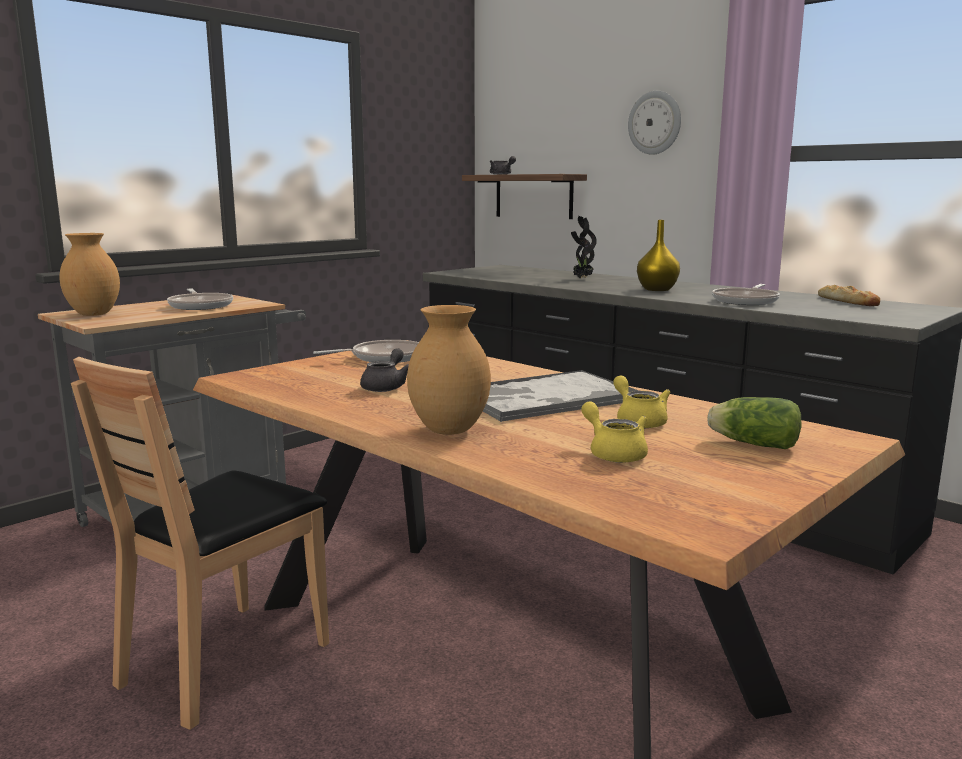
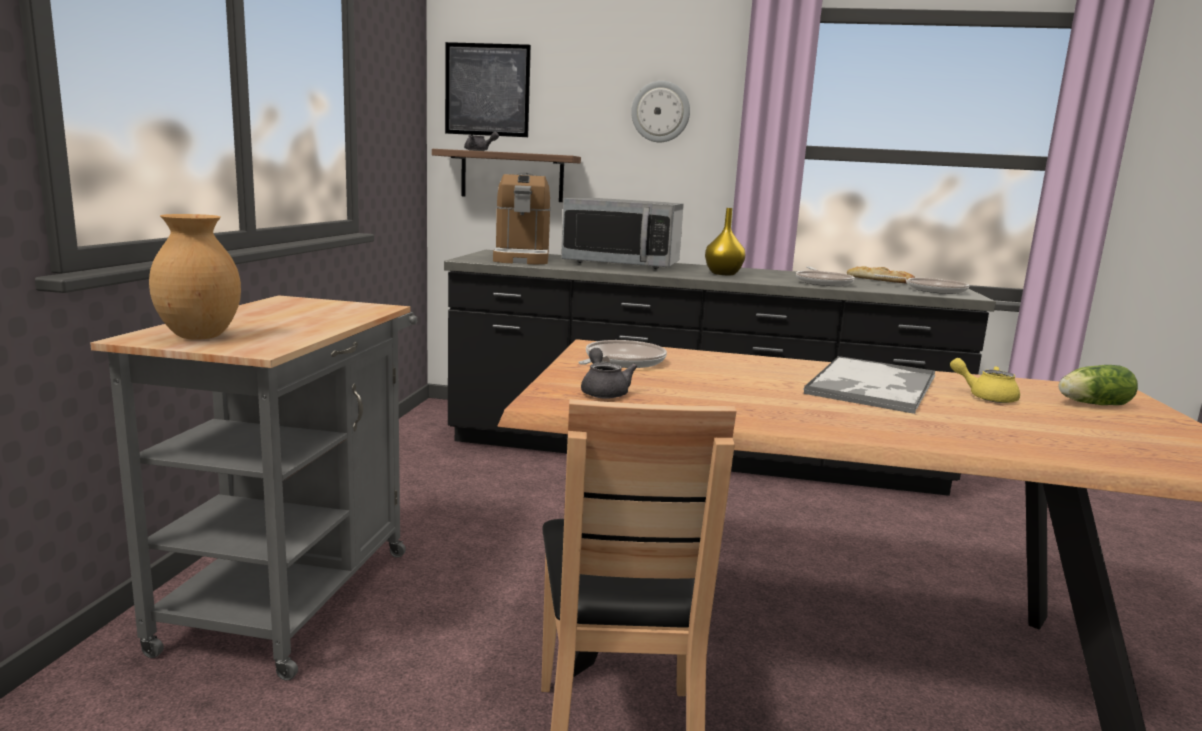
camera: 35 degrees left, 0 degrees up
(200, 306) = (312, 314): frying pan -> frying pan (931, 290)
(386, 387) = (724, 393): grey teapot -> grey teapot (603, 391)
(449, 431) = (909, 429): brown vase -> none
(501, 272) = (522, 258): none -> coffee machine
(515, 118) = (487, 90): none -> picture
(582, 278) = (621, 264): potted plant -> microwave
(614, 453) = (1057, 427): yellow teapot -> none

